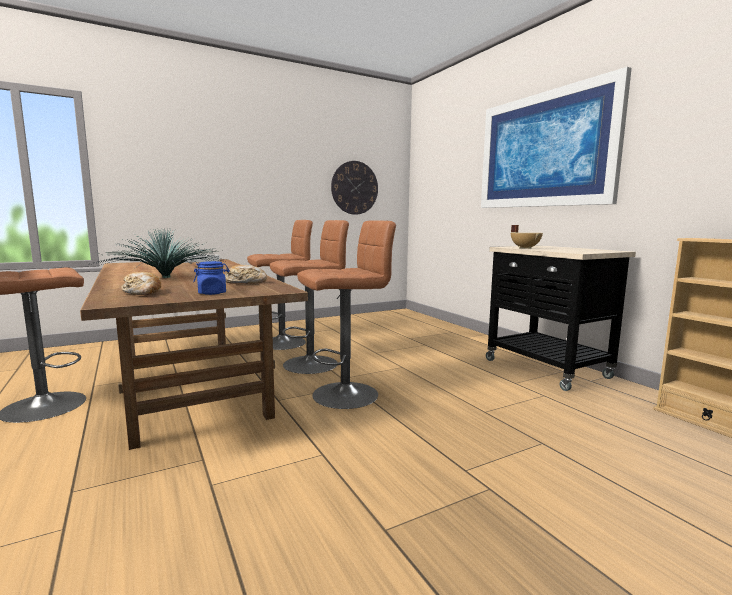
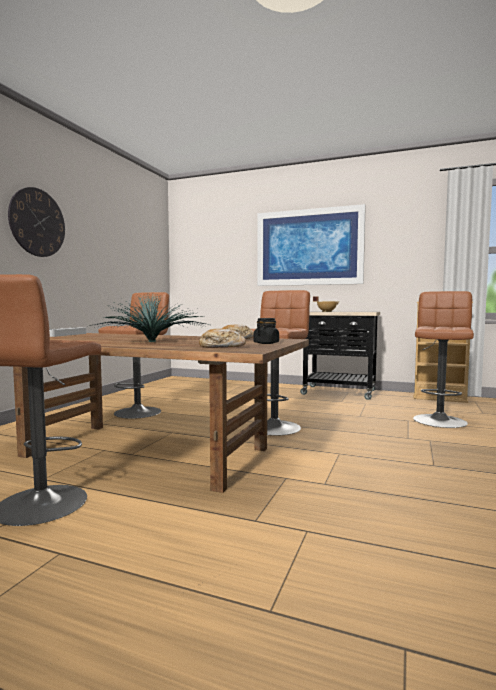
camera: 40 degrees left, 5 degrees down
(212, 293) = (266, 343): blue jar -> black jar
(311, 364) = (203, 419): brown stool -> brown stool (440, 421)
(354, 188) = (137, 265): wall clock -> wall clock (37, 222)

